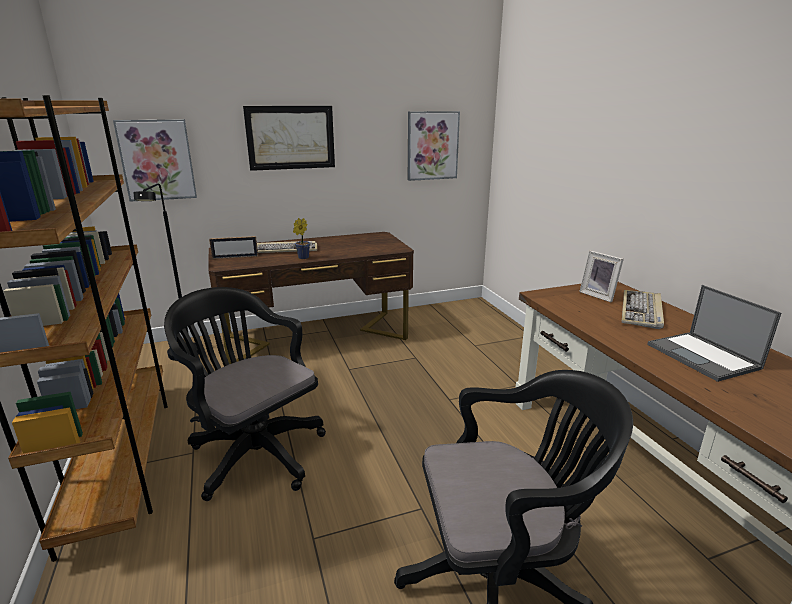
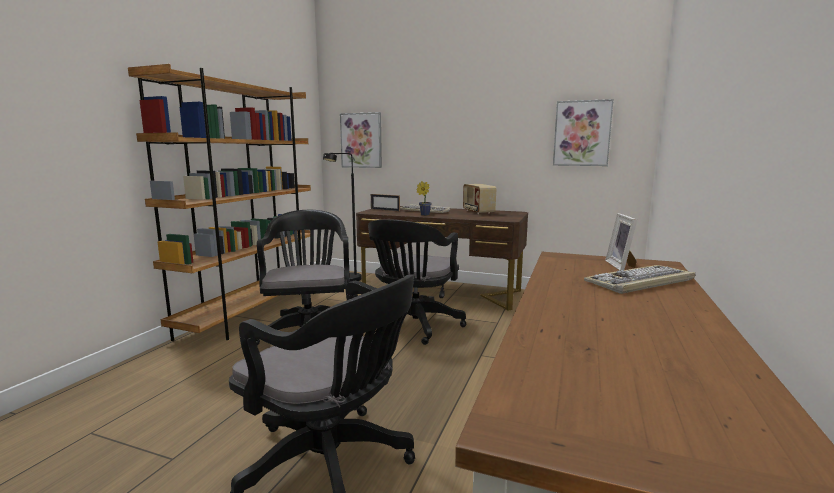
camera: 40 degrees right, 10 degrees down
(290, 137) = (450, 125): picture -> none
(344, 241) = (478, 212): none -> radio
(350, 392) = (413, 326): none -> black office chair
(704, 356) = (613, 317): laptop -> none

